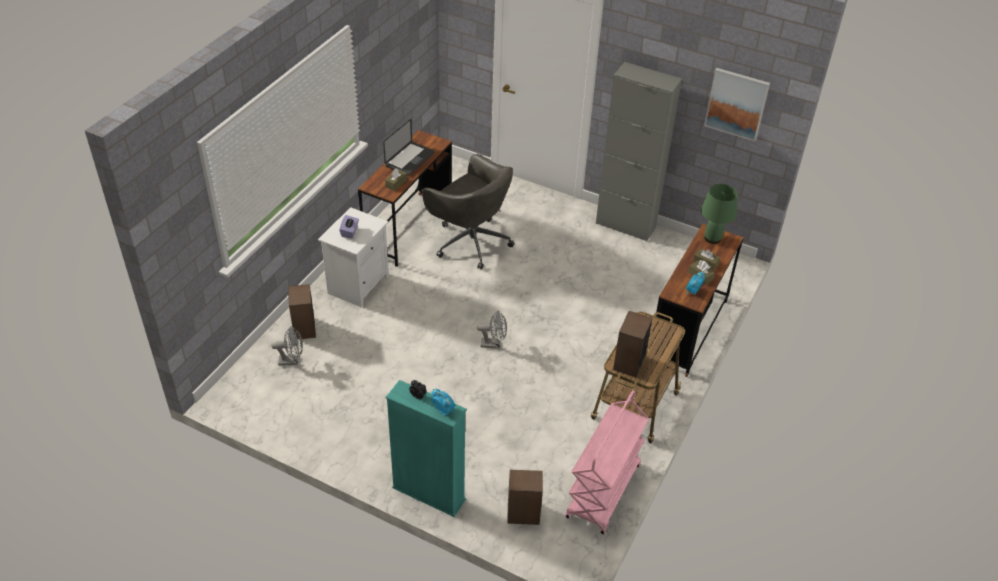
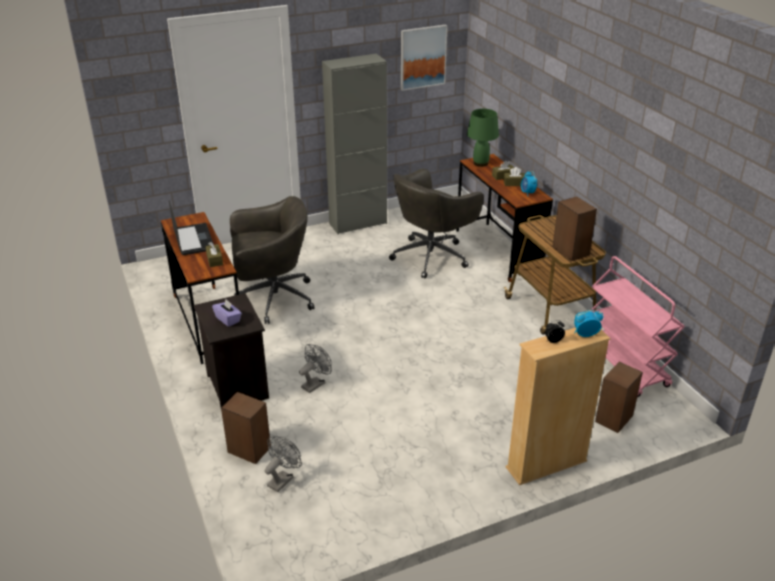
camera: 50 degrees left, 10 degrees down
(358, 284) = (236, 386): white nightstand -> black nightstand
(428, 494) = (546, 464): turquoise bookcase -> beige bookcase
(493, 344) = (408, 344): grey fan -> grey fan (315, 383)
(630, 294) = (432, 256): none -> grey office chair

